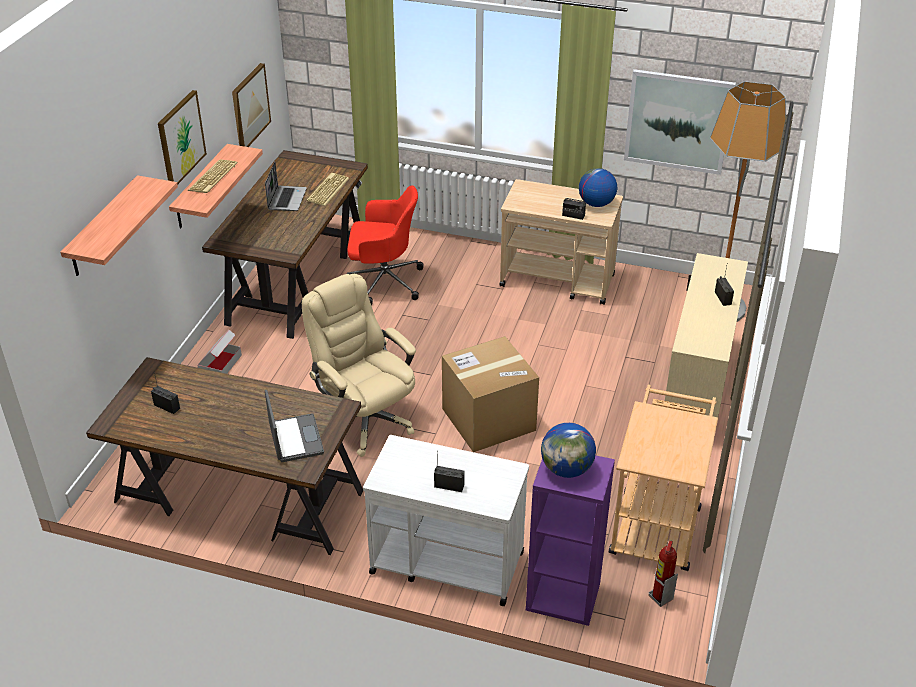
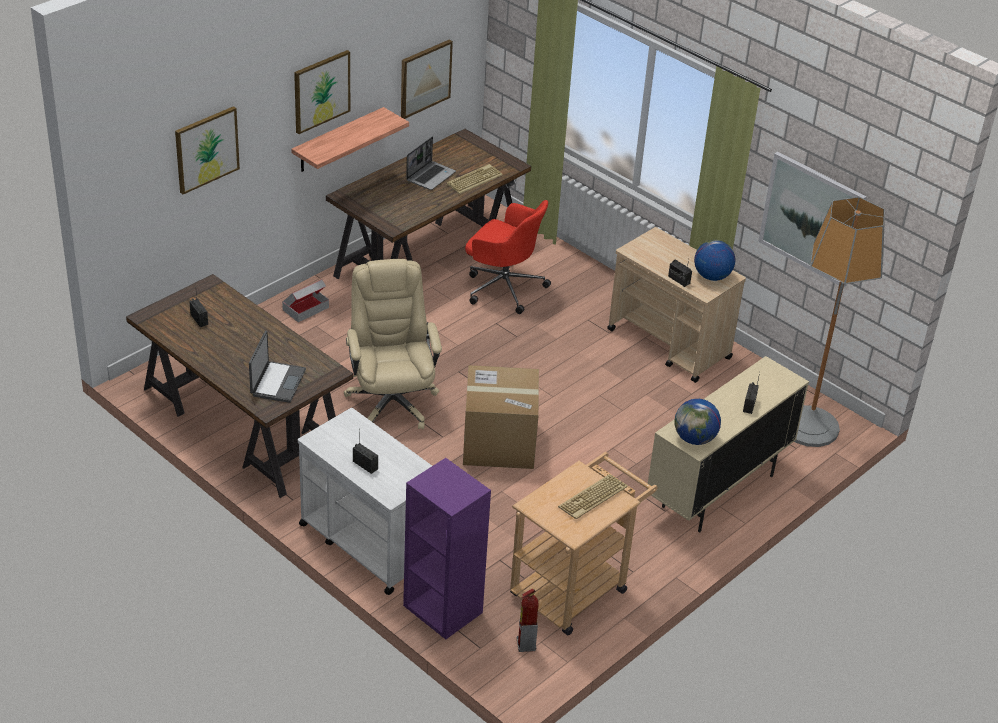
camera: 25 degrees right, 0 degrees up
(104, 227) = (206, 149): shelf -> picture
(214, 177) = (347, 135): keyboard -> keyboard (593, 498)
(567, 469) = (444, 482): globe -> globe (694, 439)

